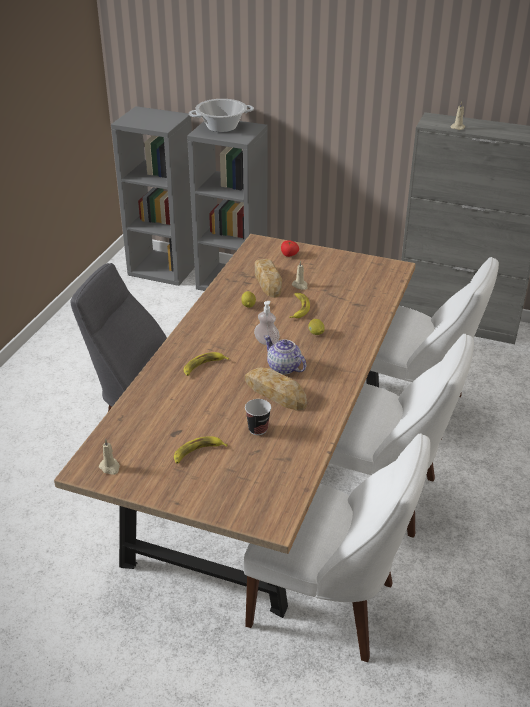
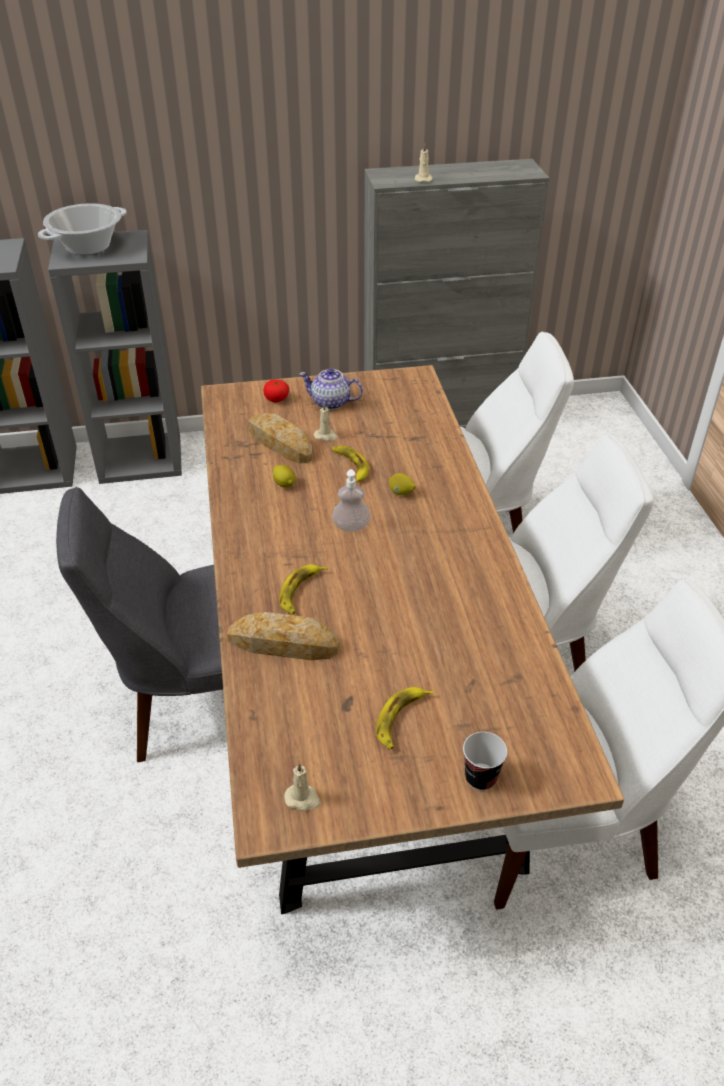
camera: 30 degrees left, 5 degrees up
(258, 429) = (446, 651): cup -> cup (481, 778)
(275, 393) = (423, 592): bread -> bread (283, 643)
(284, 368) = (403, 553): teapot -> teapot (331, 403)

